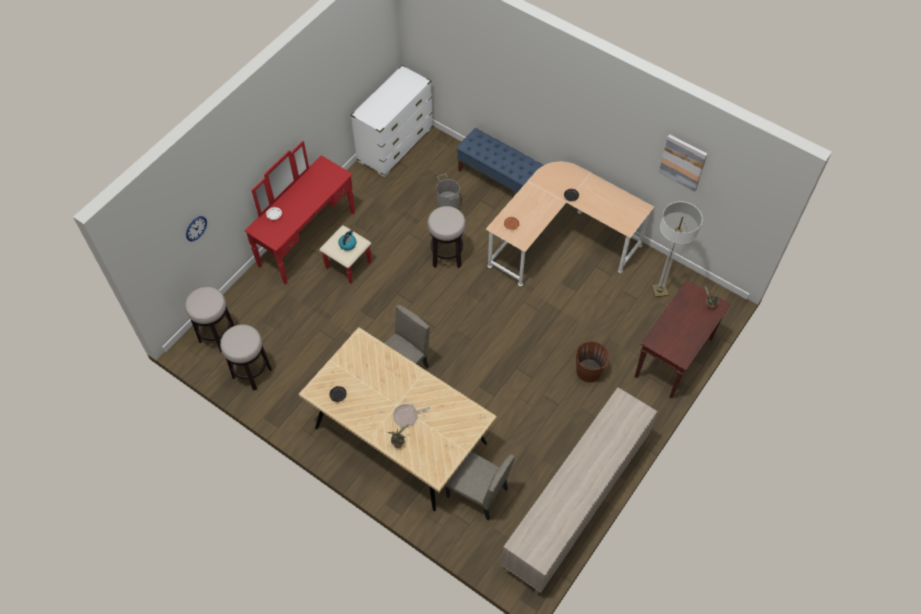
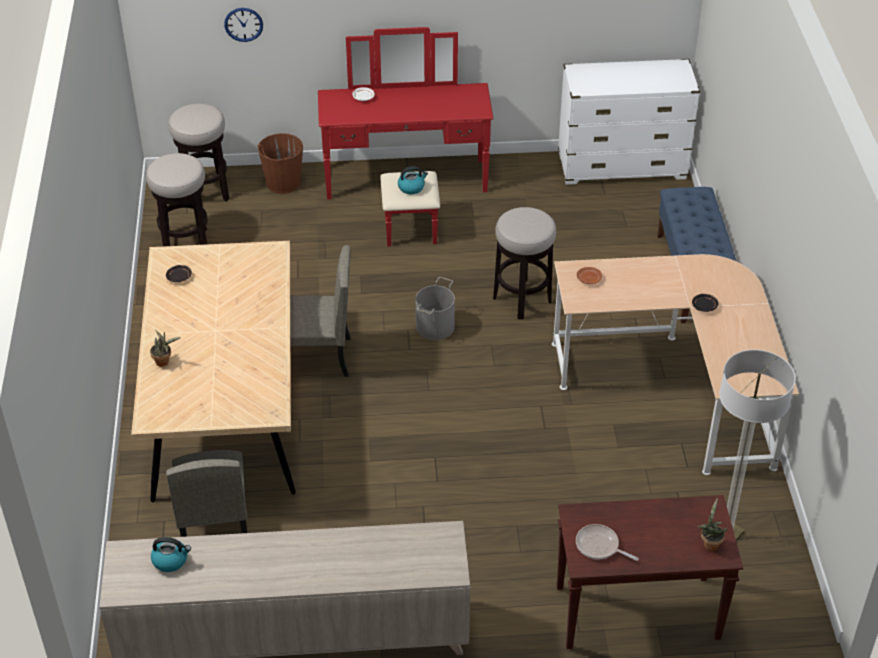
camera: 50 degrees right, 15 degrees down
(407, 416) = (208, 348): frying pan -> frying pan (599, 546)
(448, 202) = (601, 255): grey bucket -> grey bucket (435, 327)
(540, 525) = (171, 560): none -> kettle
(589, 371) = (510, 532): brown bucket -> brown bucket (283, 183)
(683, 162) = (834, 308): picture -> none

